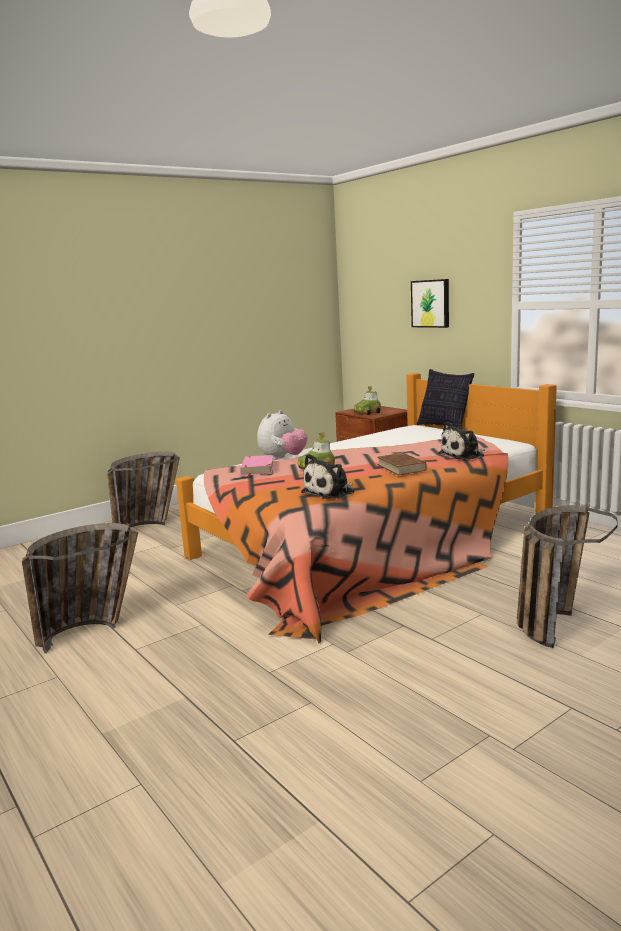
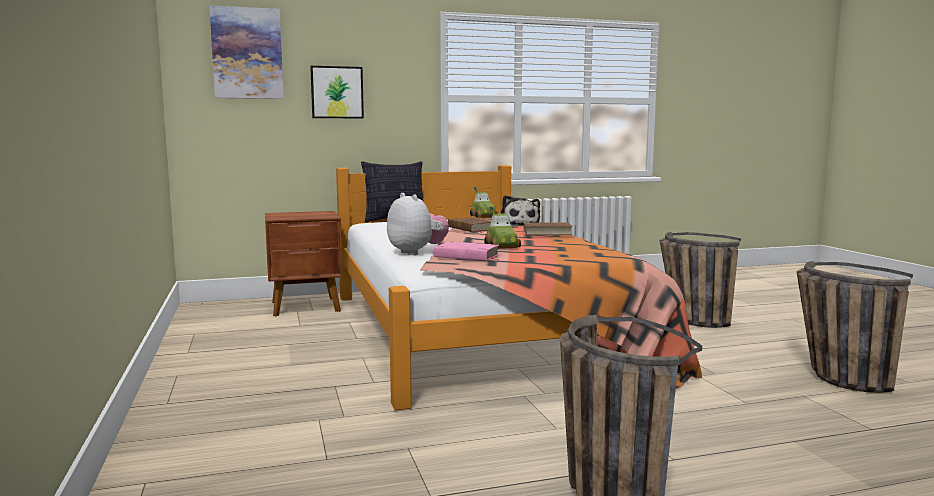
camera: 70 degrees left, 5 degrees down
(148, 527) = (215, 423): basket -> basket (833, 375)
(331, 492) = (596, 250): plush toy -> none
(367, 413) = (309, 216): toy car -> toy car (484, 216)
(378, 274) = (247, 53): none -> picture
(390, 448) = (471, 228): none -> brown book

